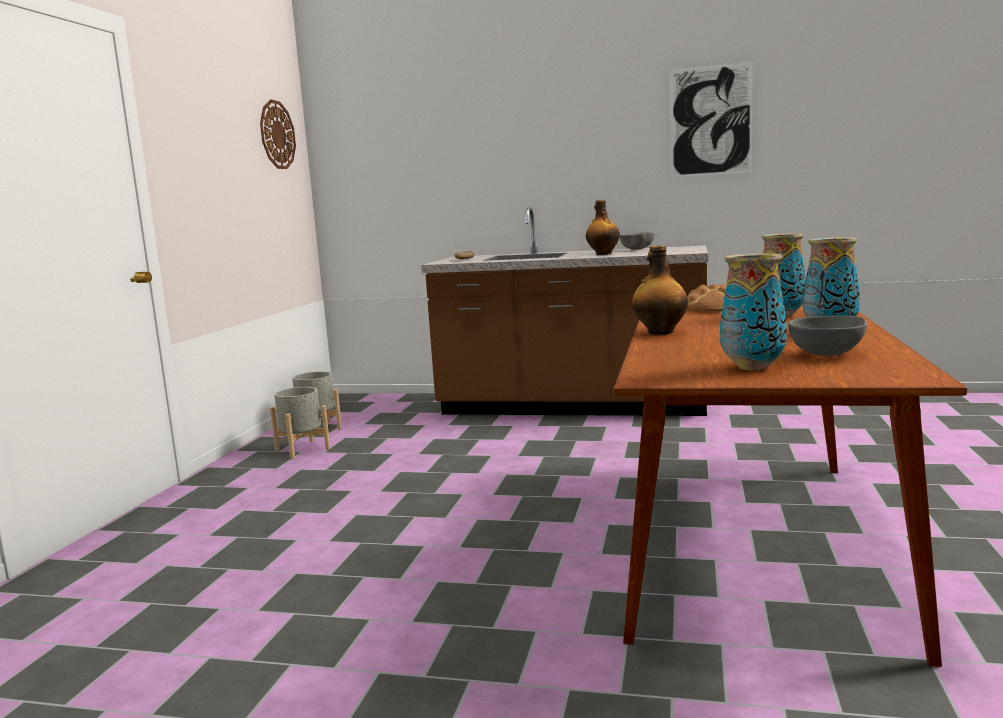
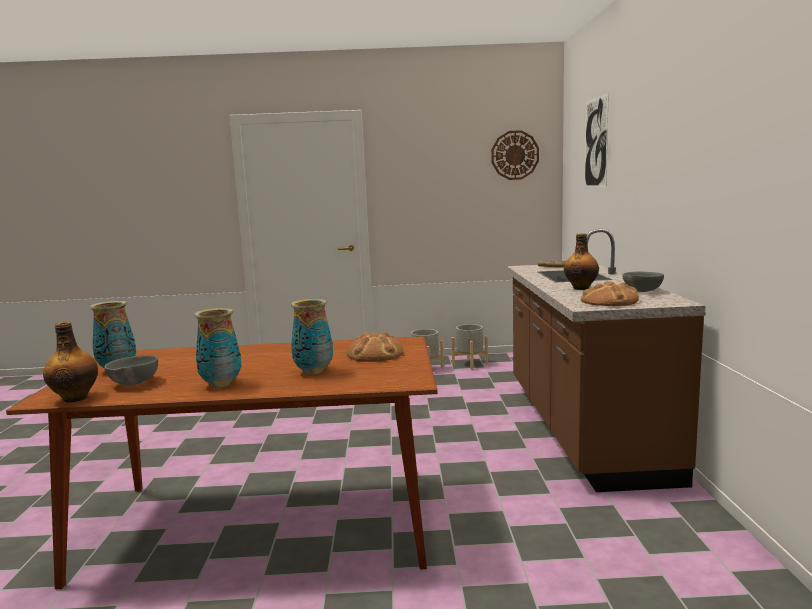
camera: 75 degrees right, 0 degrees up
(659, 332) = (259, 348): bottle -> bottle (75, 398)
(673, 251) = (609, 301): none -> bread
(710, 121) = (727, 145): picture -> picture (595, 143)

